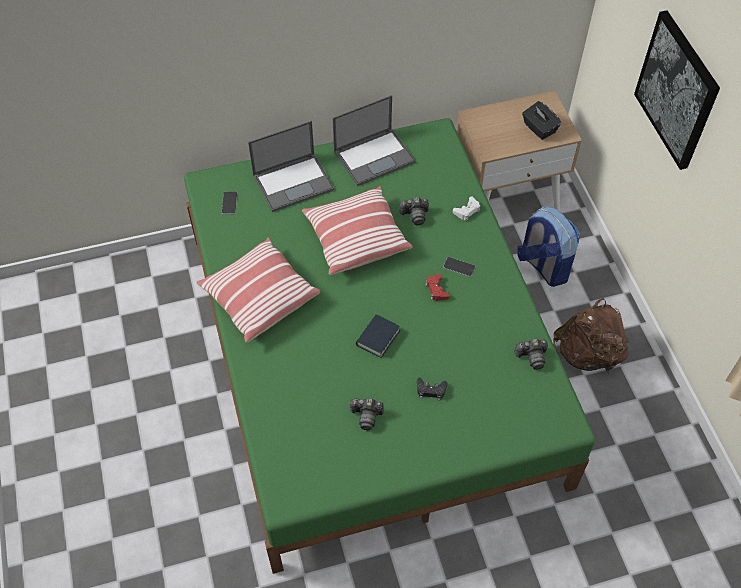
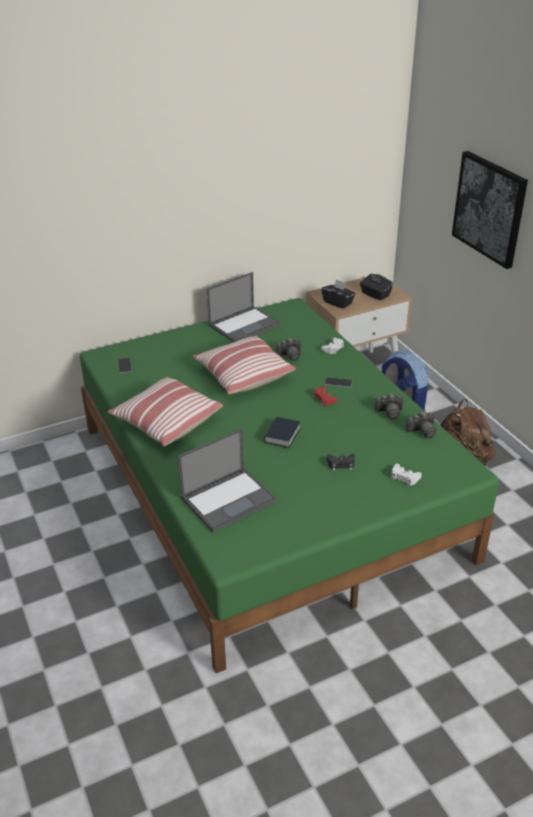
camera: 10 degrees left, 20 degrees down
(294, 182) = (179, 347): laptop -> laptop (229, 499)
(366, 416) = (288, 489): camera -> camera (389, 412)
(491, 136) = (338, 302): none -> black tissue box
(493, 421) = (404, 477): none -> white game controller

